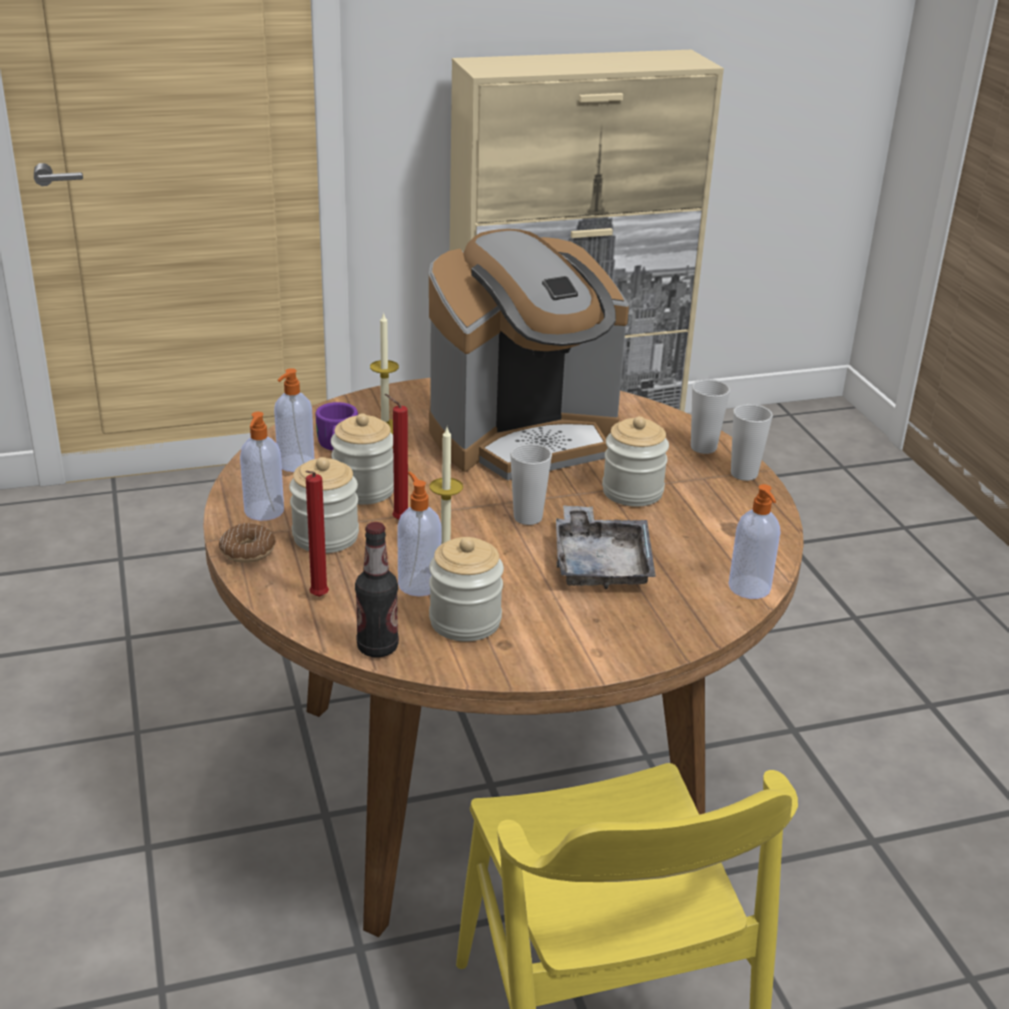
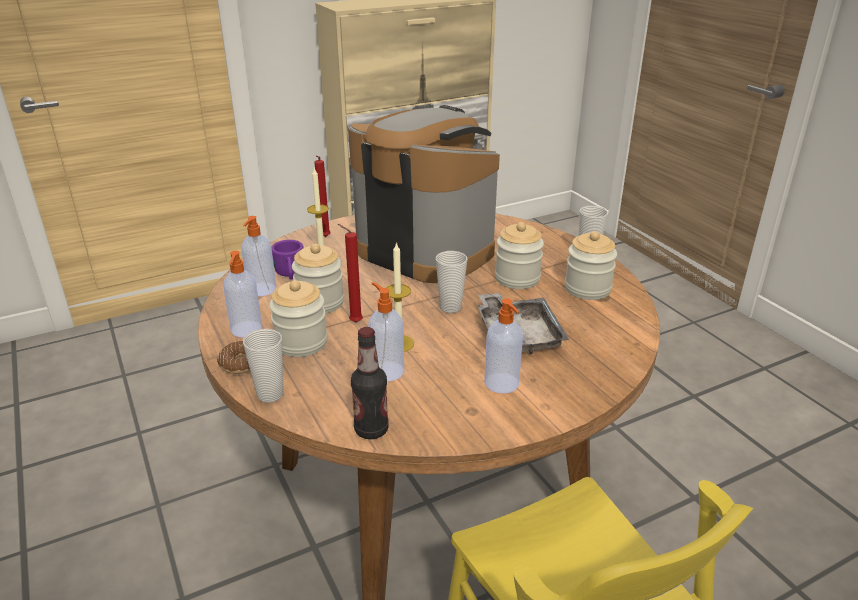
camera: 10 degrees left, 0 degrees up
(317, 598) = (309, 395): red candle -> red candle (324, 238)
(465, 621) = (434, 396): jar -> jar (587, 289)
(524, 437) = (425, 250): coffee machine -> coffee machine turned 105 degrees counterclockwise
(703, 448) = (552, 242): cup -> cup (270, 394)
(750, 588) = (633, 338): soap dispenser -> soap dispenser (502, 384)

